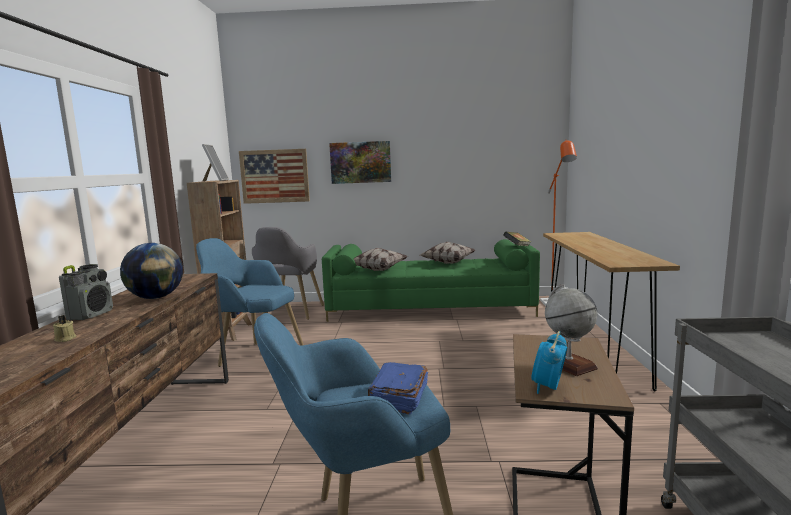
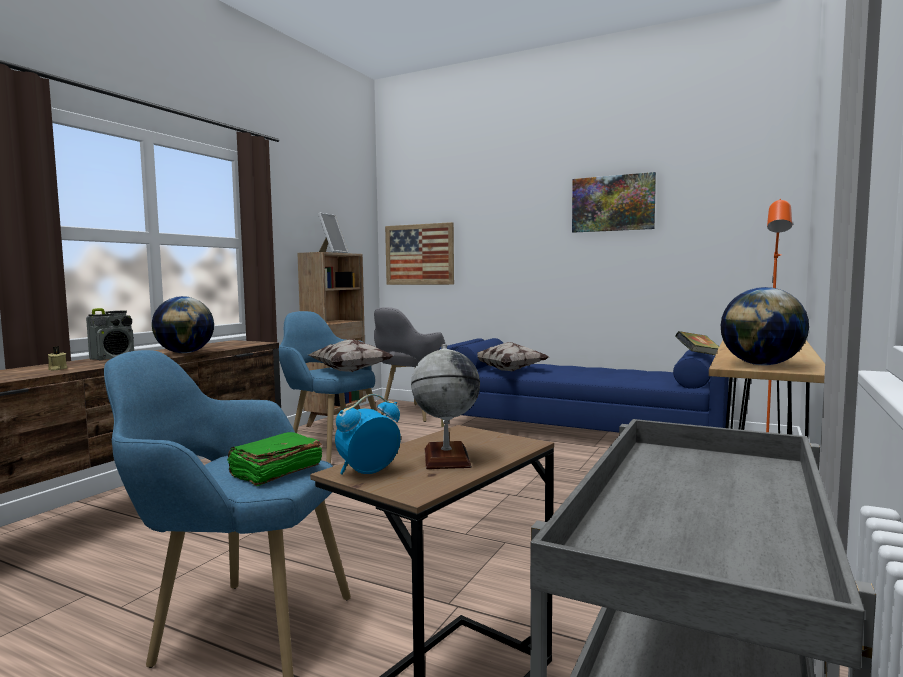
camera: 25 degrees right, 5 degrees down
(360, 162) = (513, 238): picture -> picture (613, 203)
(398, 399) = (275, 472): blue book -> green book
(430, 308) = (579, 430): green sofa -> blue sofa
(447, 263) = (607, 371): pillow -> pillow (351, 371)
(628, 260) = (761, 365): none -> globe

